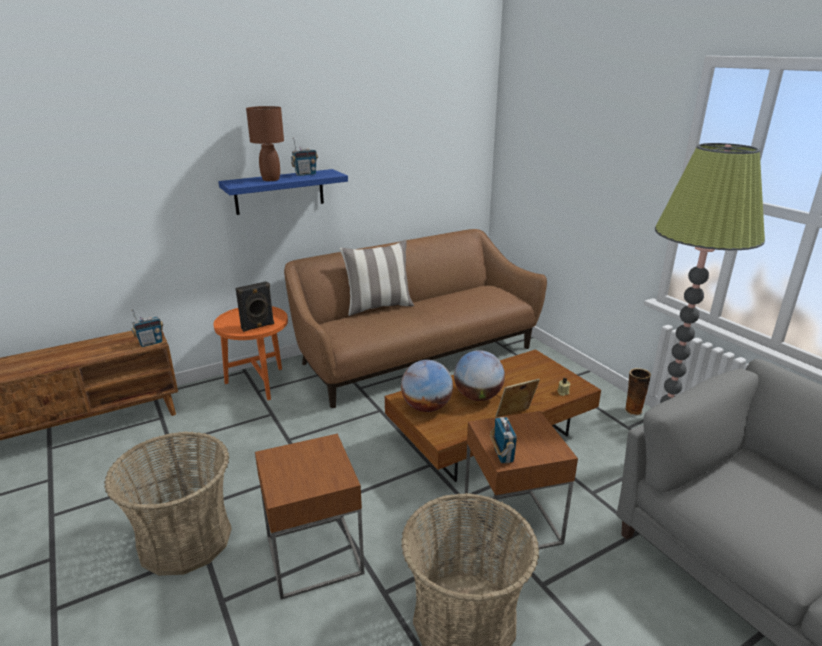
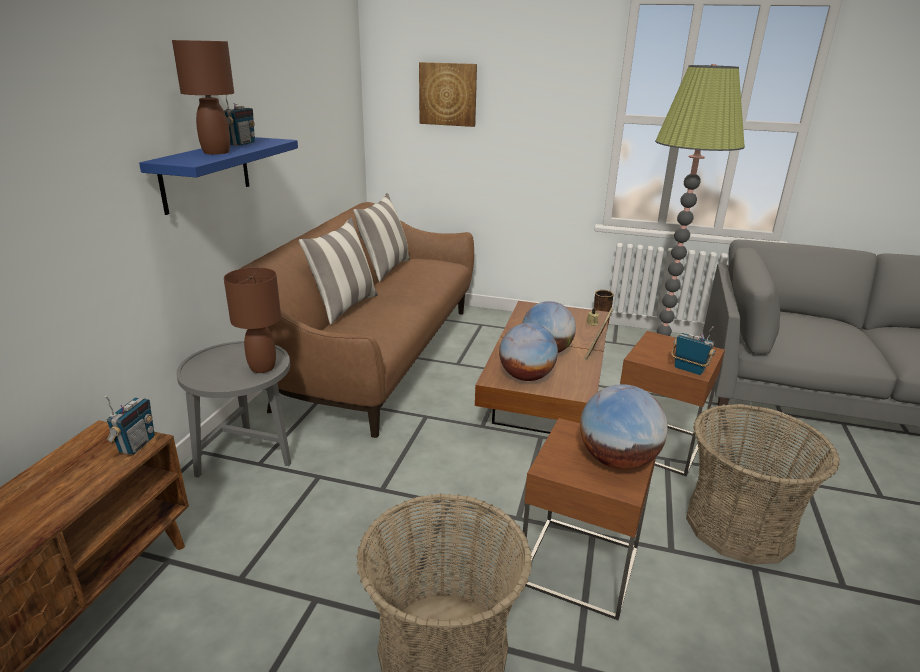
camera: 45 degrees left, 0 degrees up
(258, 327) = (262, 367): black speaker -> brown table lamp
(259, 384) = (248, 456): orange side table -> grey side table
(313, 477) = (617, 460): none -> globe
(456, 288) = (385, 269): none -> pillow
(547, 144) = (448, 94): none -> picture

